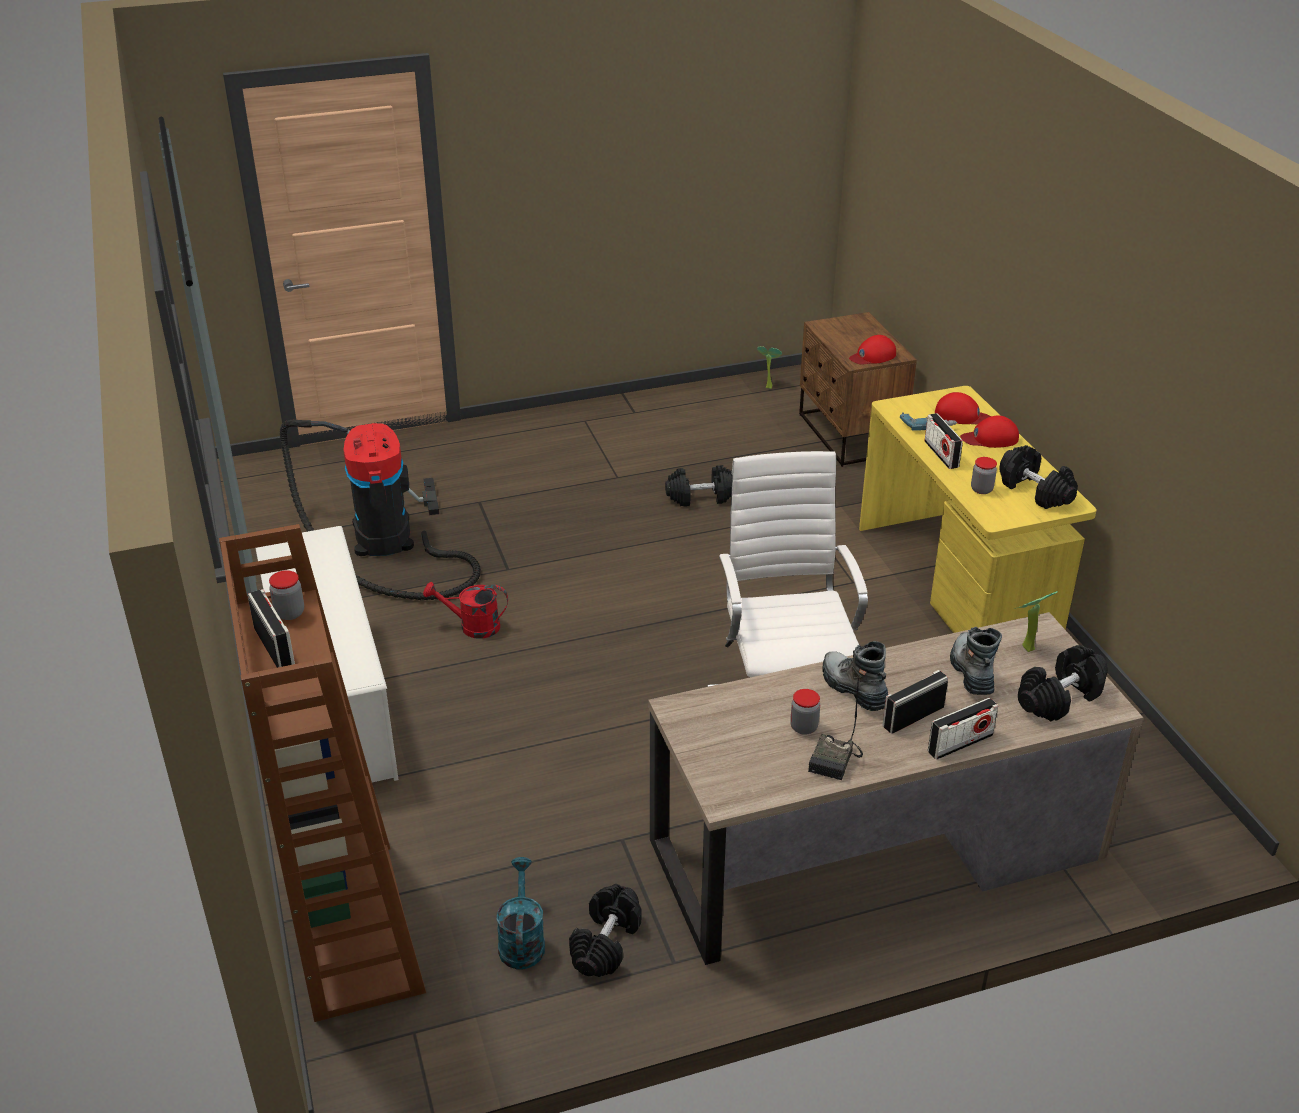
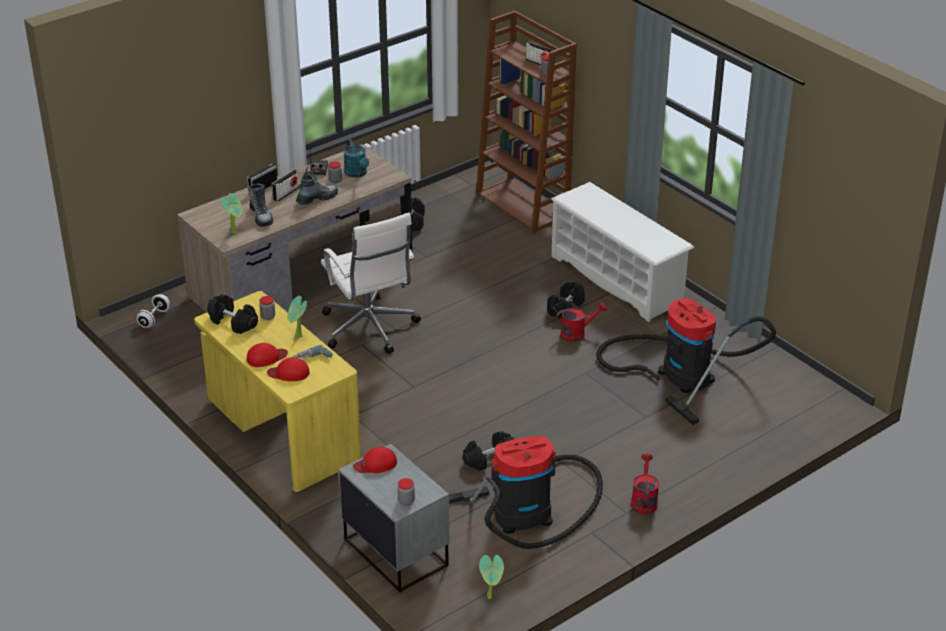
camera: 160 degrees right, 0 degrees up
(521, 940) = (448, 216): turquoise watering can -> turquoise watering can (357, 174)
(557, 426) = (644, 500): none -> red watering can
(688, 440) = (528, 512): none -> vacuum cleaner
(849, 435) = (396, 552): brown nightstand -> grey nightstand
(851, 323) = (406, 501): none -> jar
(853, 689) = (317, 199): boot -> boot turned 75 degrees counterclockwise
(872, 356) = (375, 464): red cap -> red cap turned 150 degrees counterclockwise
(941, 454) = (298, 337): radio -> potted plant
(1059, 698) = (217, 213): black dumbbell -> black dumbbell (565, 308)
(1166, 822) = (154, 318): none -> white dumbbell

